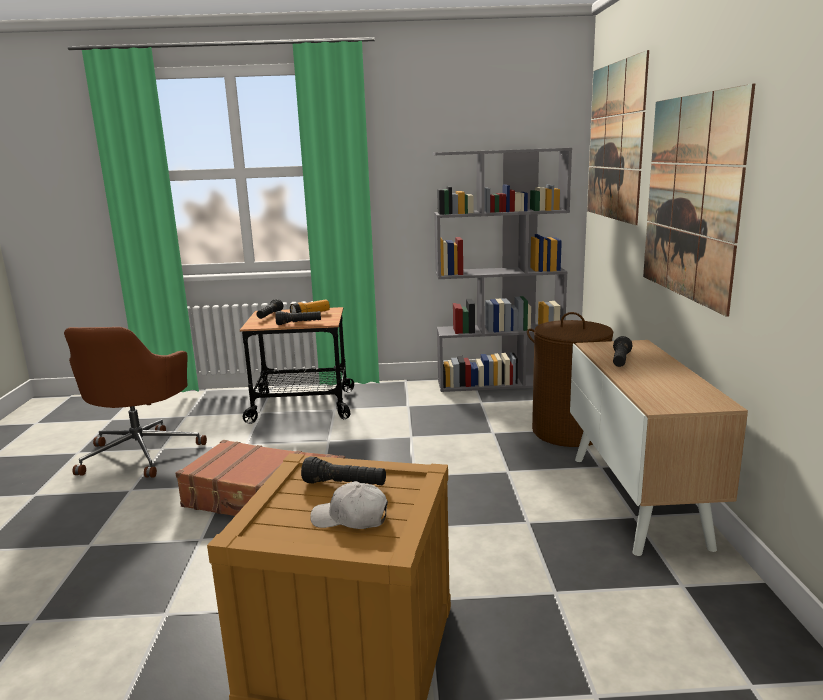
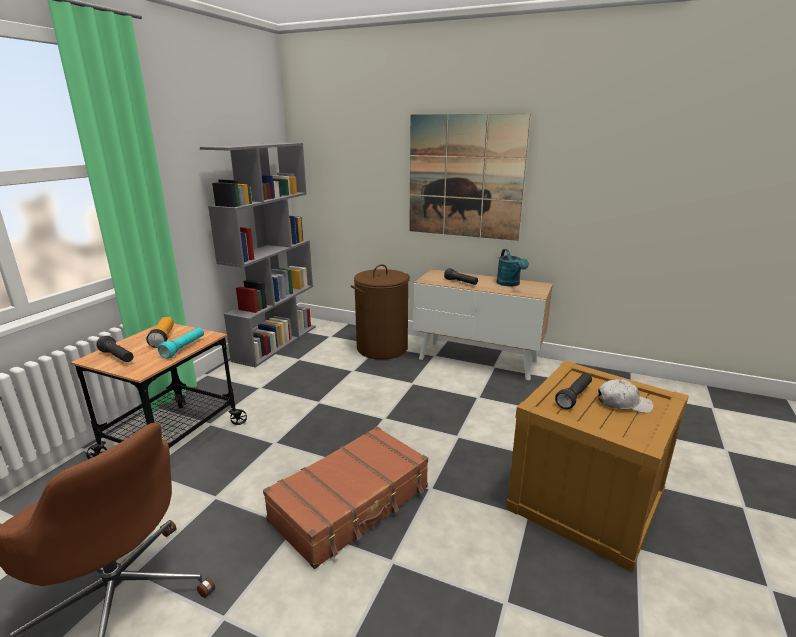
camera: 65 degrees left, 5 degrees up
(299, 323) = (184, 348): black flashlight -> turquoise flashlight
(350, 518) = (623, 403): white cap -> white cap turned 120 degrees counterclockwise
(615, 142) = (342, 139): picture -> none
(675, 385) = (510, 284): none -> turquoise watering can

